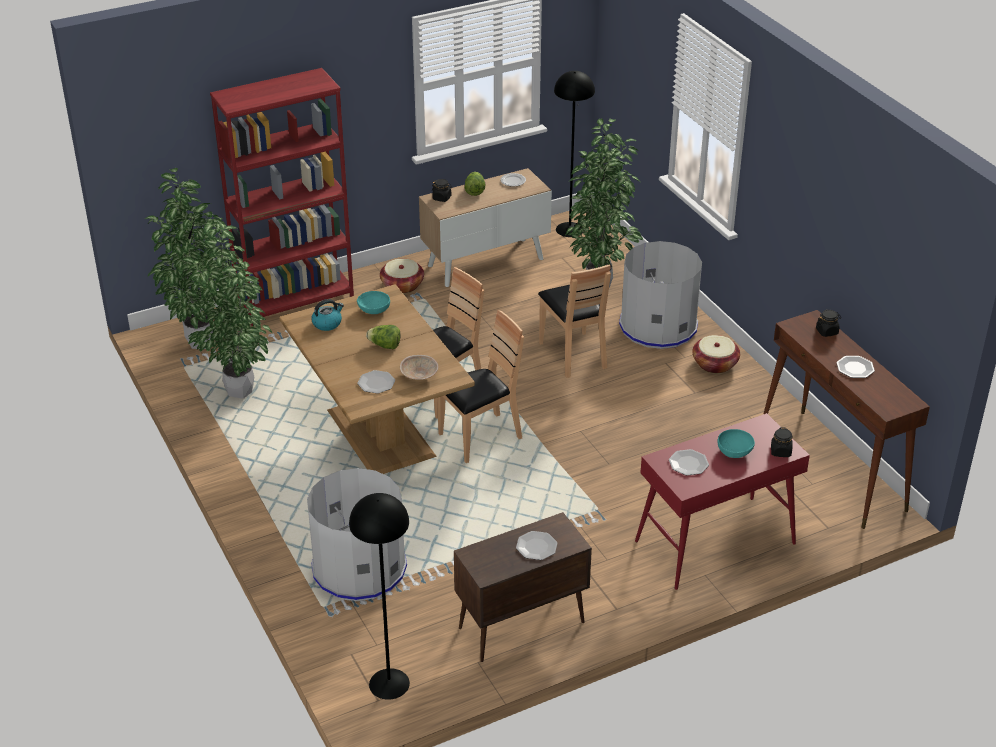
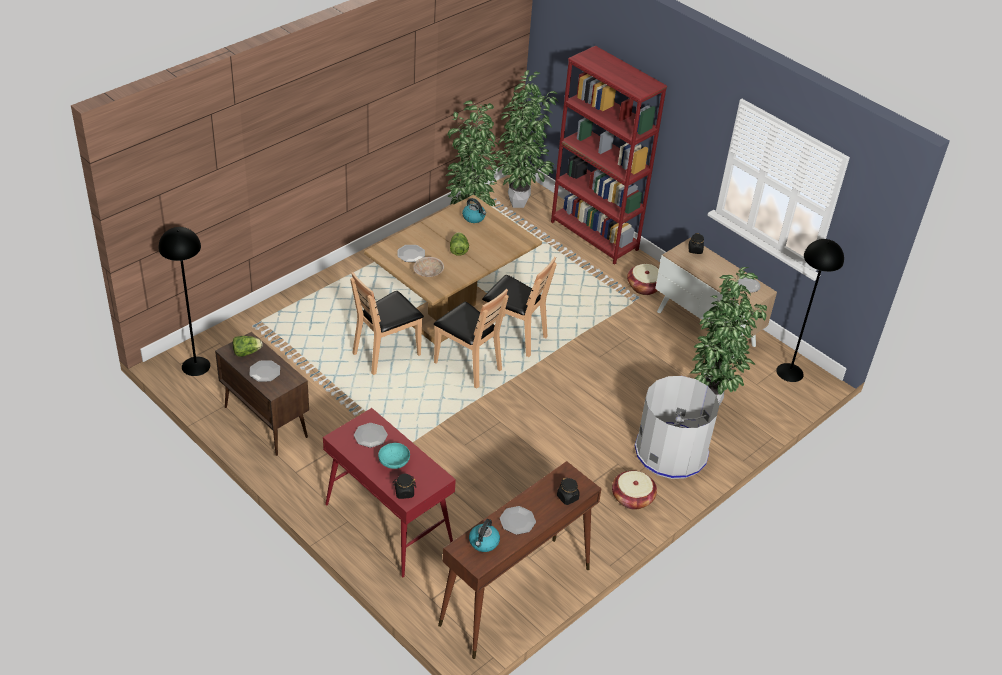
camera: 70 degrees right, 5 degrees up
(359, 568) = (303, 330): grey trash can -> none
(373, 311) = (500, 236): turquoise bowl -> none
(474, 191) = (718, 266): lettuce -> lettuce (246, 352)
(573, 354) = (601, 402): brown chair -> brown chair (386, 353)
(882, 394) = (483, 543): none -> kettle

